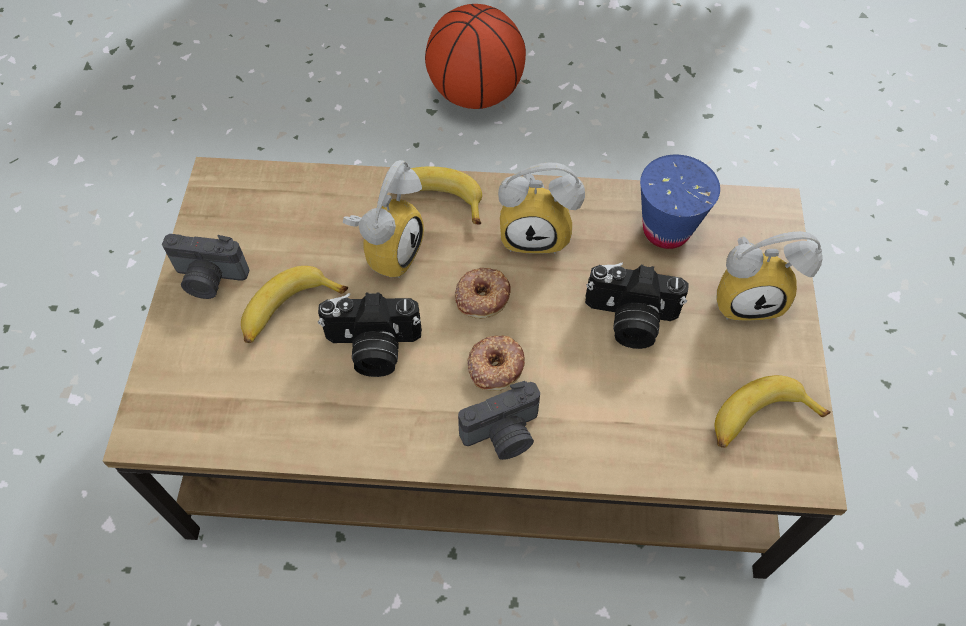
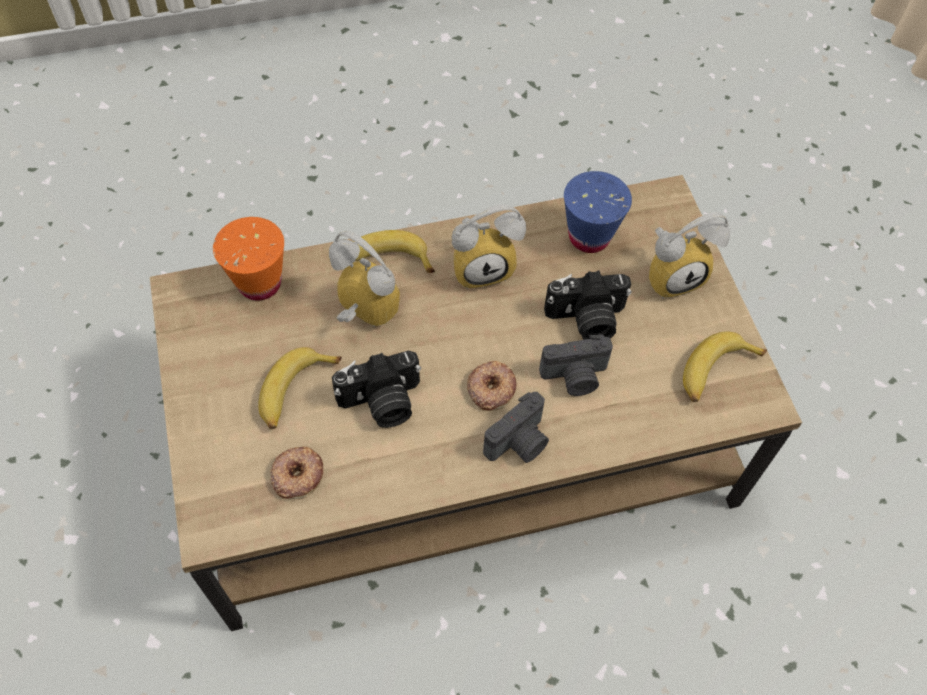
camera: 20 degrees left, 0 degrees up
(209, 279) = (211, 384): camera -> camera (575, 377)
(299, 190) = (259, 283): none -> orange cup
(387, 249) = (360, 314): alarm clock -> alarm clock turned 60 degrees counterclockwise
(476, 93) = (348, 151): basketball -> none
(482, 296) = (457, 333): donut -> donut (297, 475)

